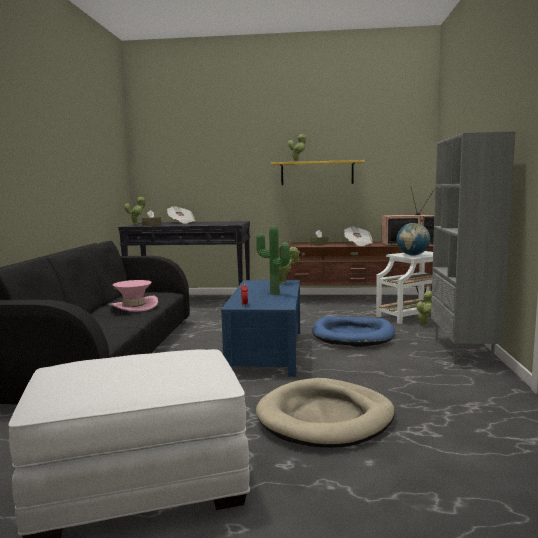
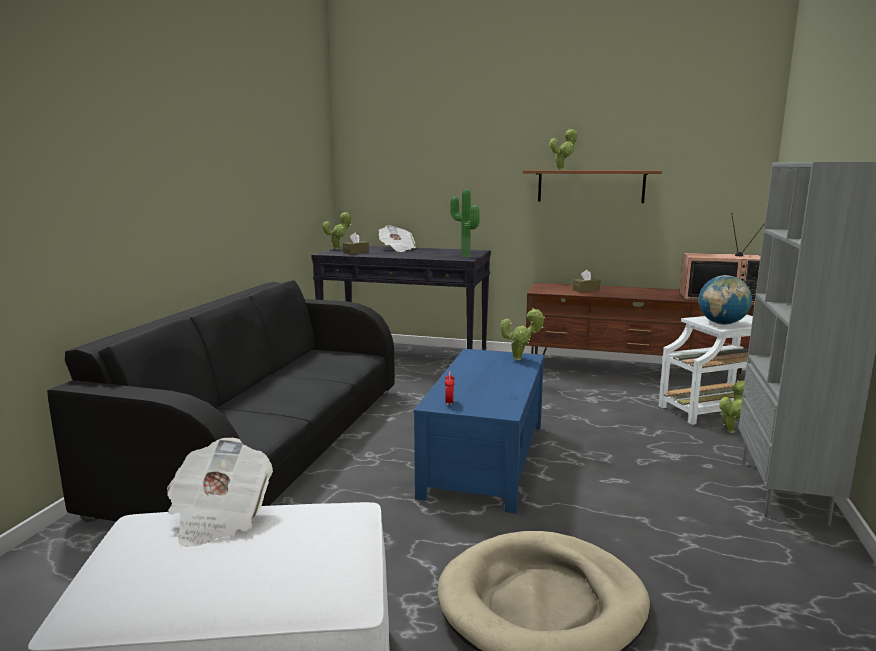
camera: 10 degrees right, 5 degrees up
(133, 306) = (311, 379): pink hat -> none
(273, 294) = (497, 383): potted plant -> potted plant (464, 257)
(317, 173) = (590, 186): yellow shelf -> brown shelf
(353, 335) = (616, 440): blue dog bed -> none
(358, 244) = (643, 294): newspaper -> newspaper (219, 516)

